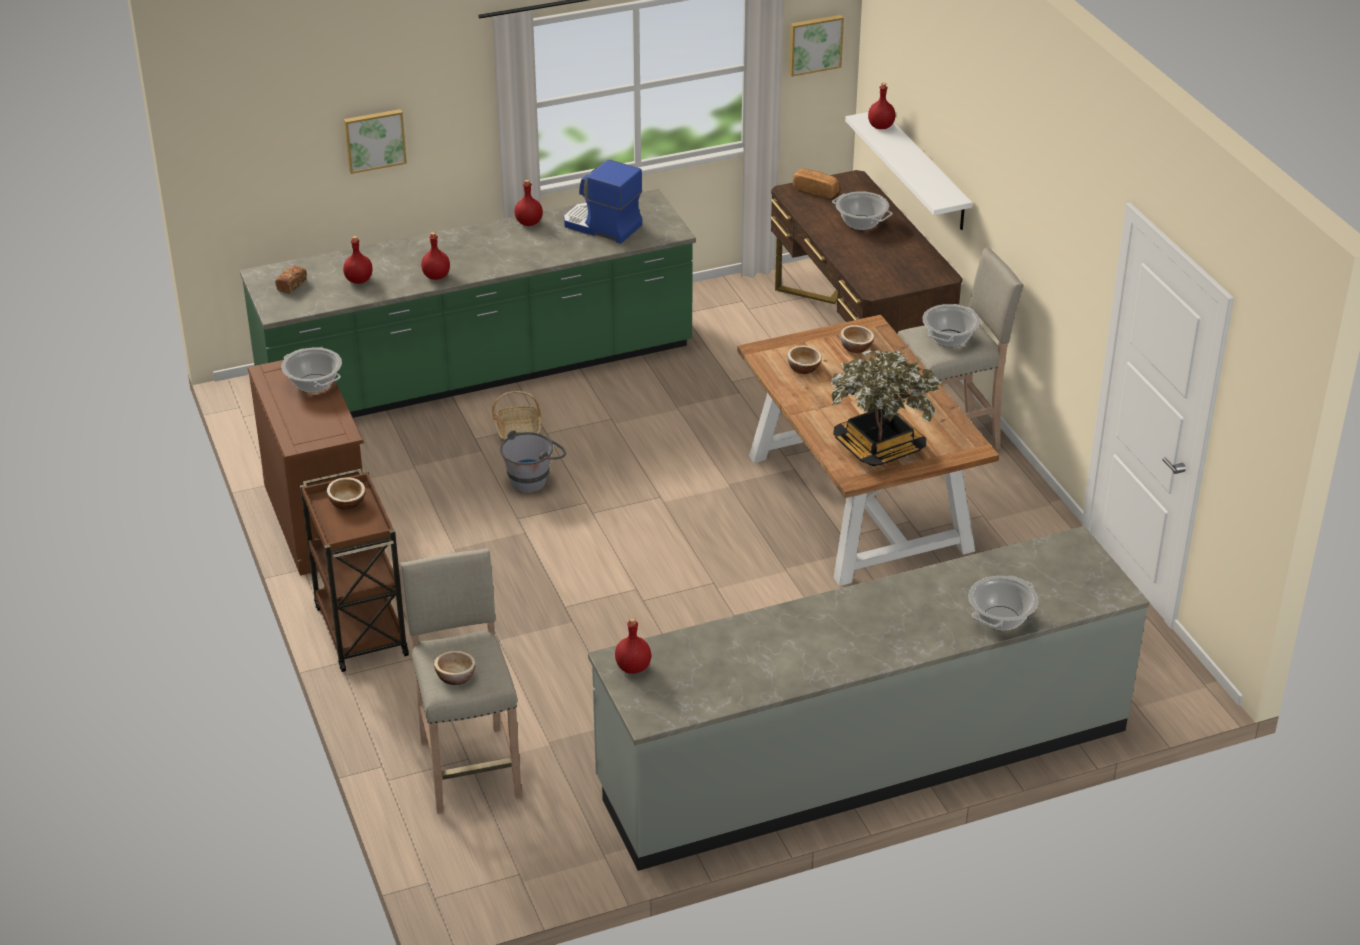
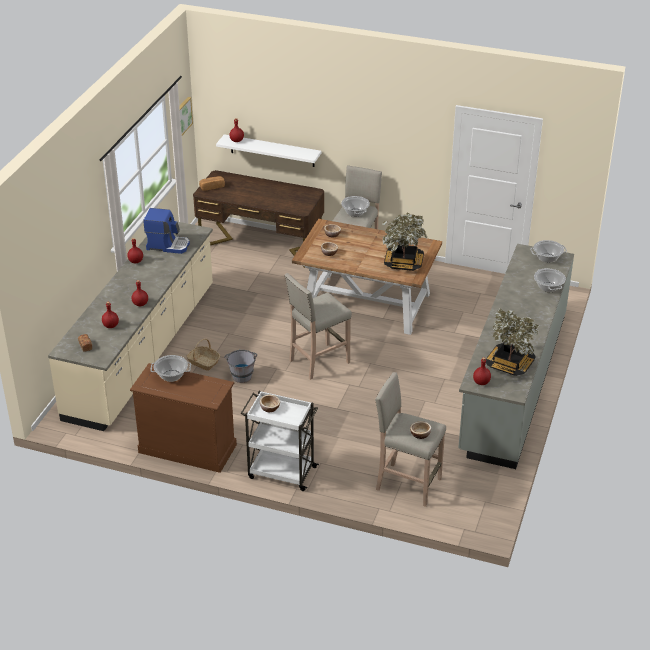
camera: 50 degrees left, 0 degrees up
(360, 629) = (281, 472): brown cart -> white cart
(374, 140) = (69, 252): picture -> none
(478, 372) = (142, 351): green counter -> beige counter
(601, 226) = (168, 245): coffee machine -> coffee machine turned 150 degrees counterclockwise
(651, 531) = (318, 362): none -> beige stool
(717, 676) = (509, 365): none -> potted plant
(861, 223) = (251, 189): cooking pot -> cooking pot (547, 258)

